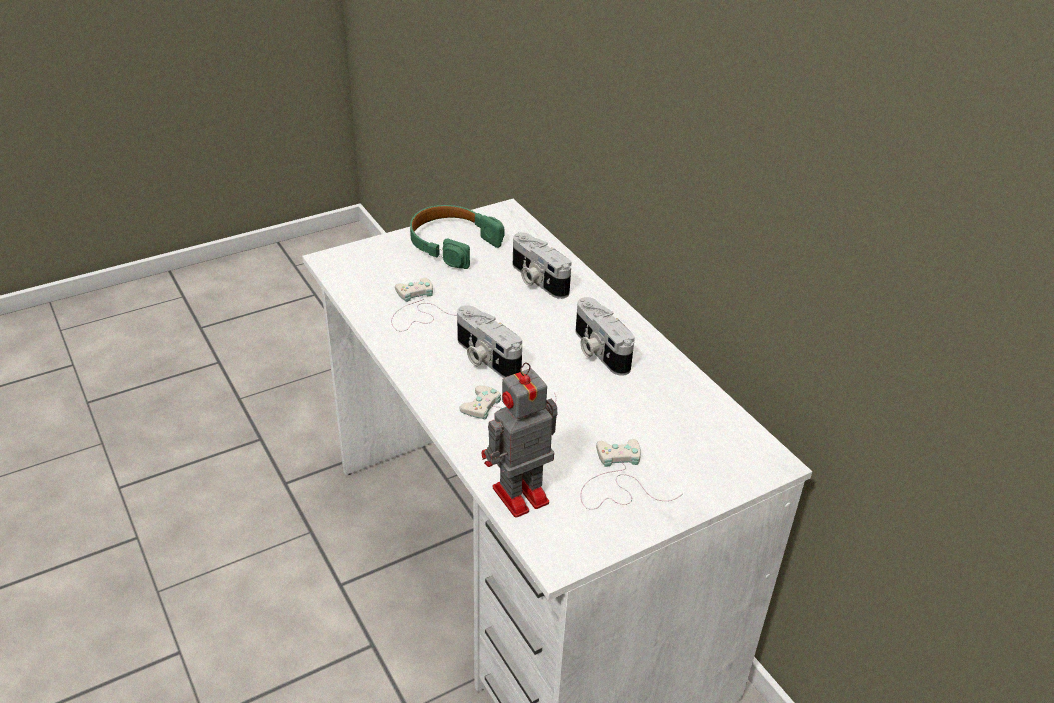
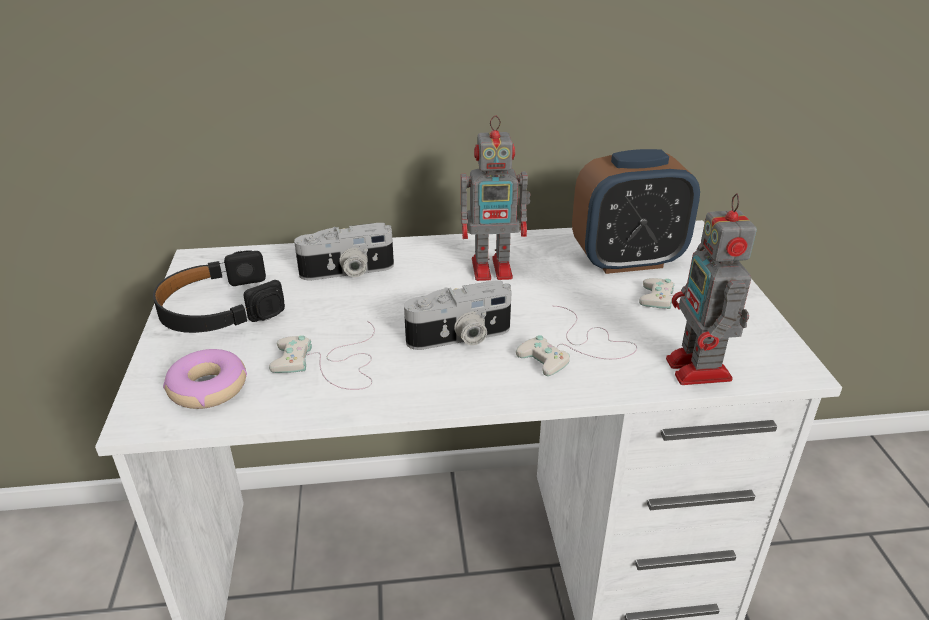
camera: 65 degrees left, 5 degrees down
(369, 271) = (208, 388): none -> donut
(452, 244) = (219, 309): green headphones -> black headphones
(598, 351) = (494, 268): camera -> toy robot
(673, 427) = (627, 261): none -> alarm clock

